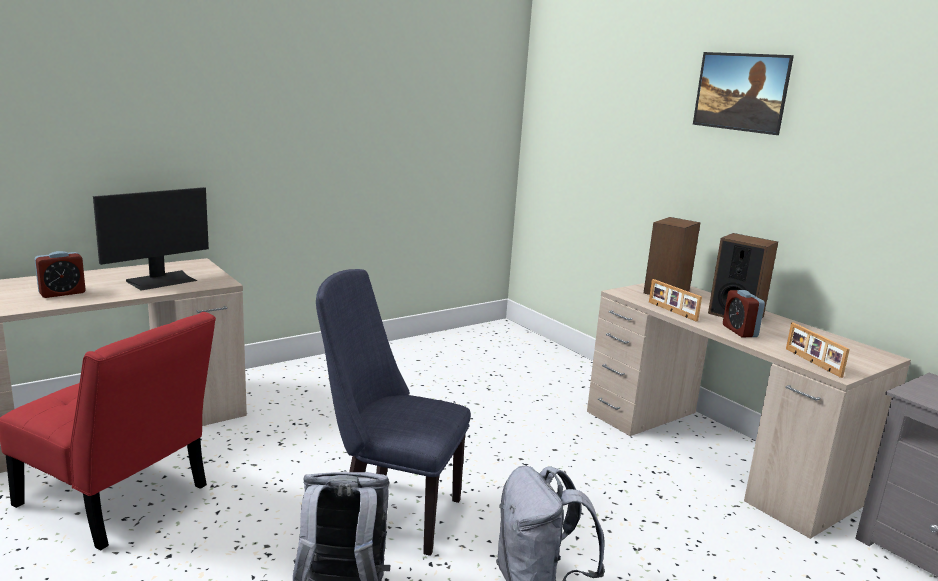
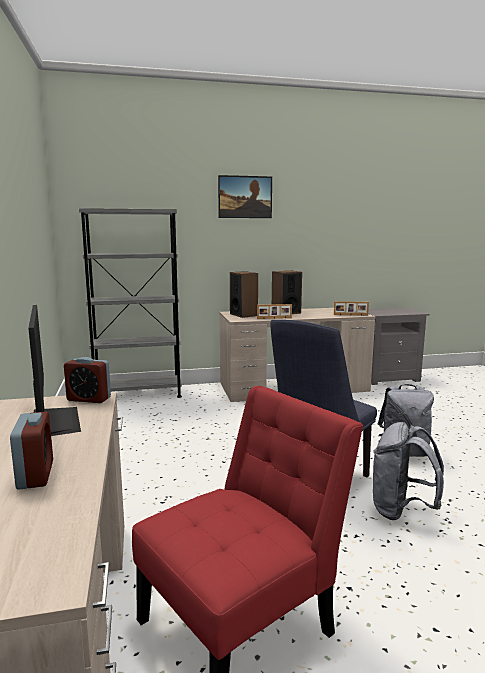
camera: 65 degrees left, 5 degrees down
(543, 351) = (138, 394): none -> grey bookcase
(739, 331) = (308, 315): alarm clock -> alarm clock (89, 399)

